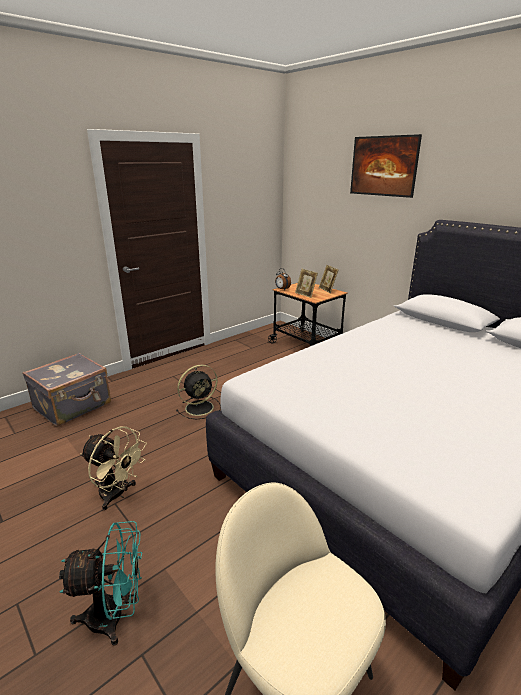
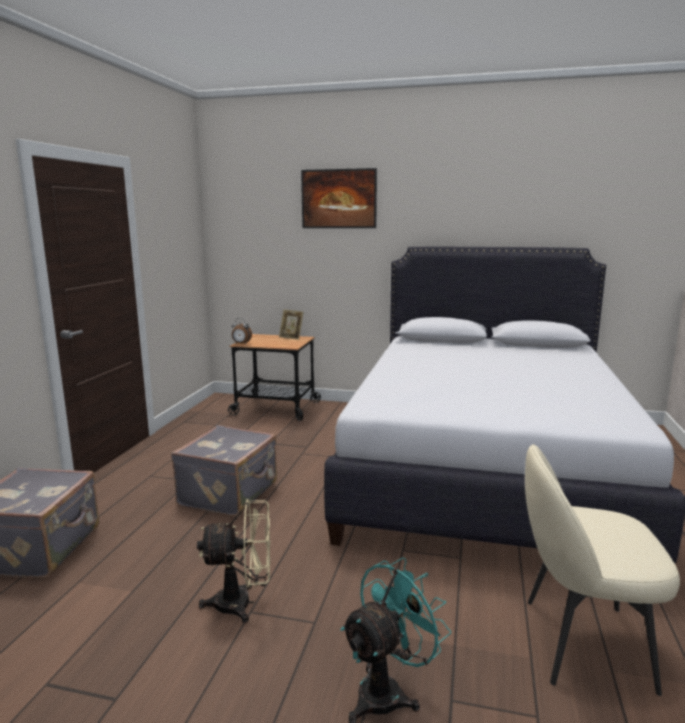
camera: 35 degrees left, 10 degrees down
(200, 407) = (230, 494): black fan -> grey suitcase
(305, 294) = (275, 344): picture frame -> none

